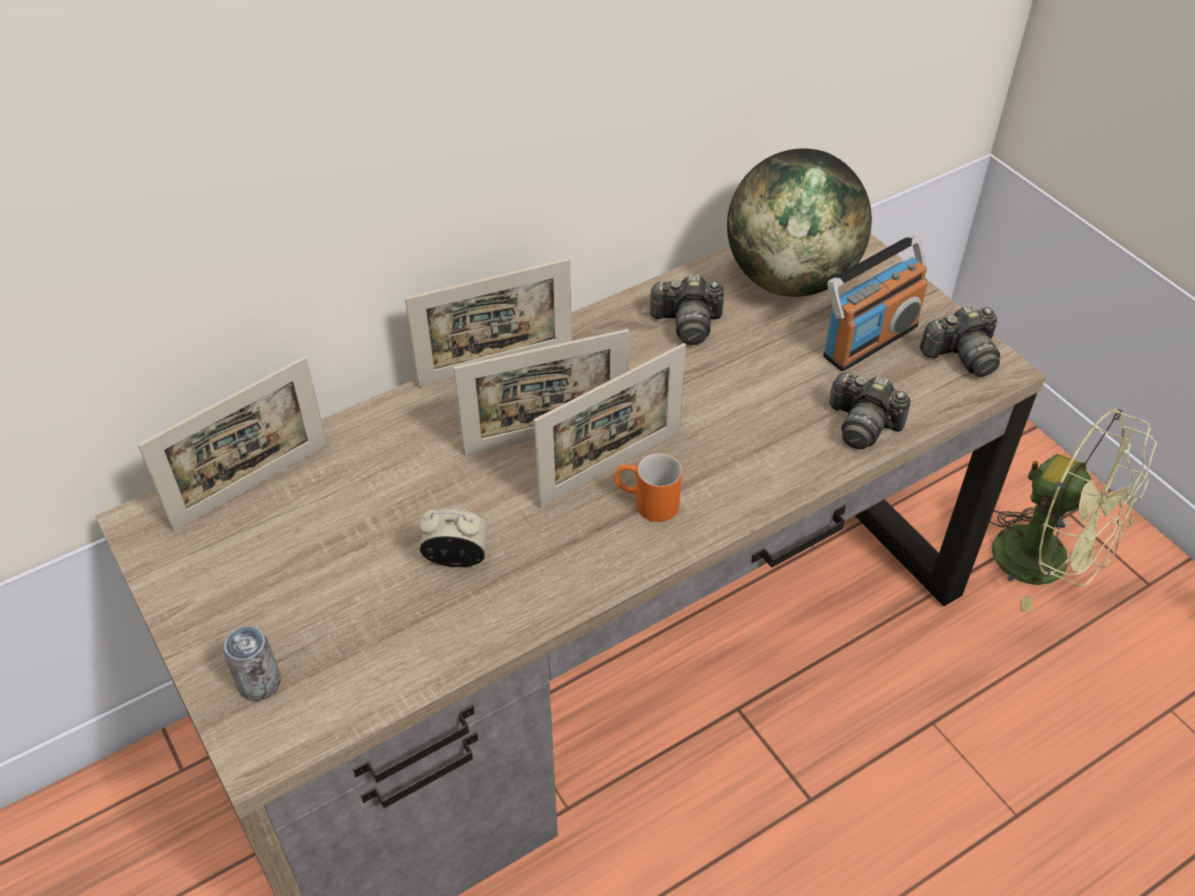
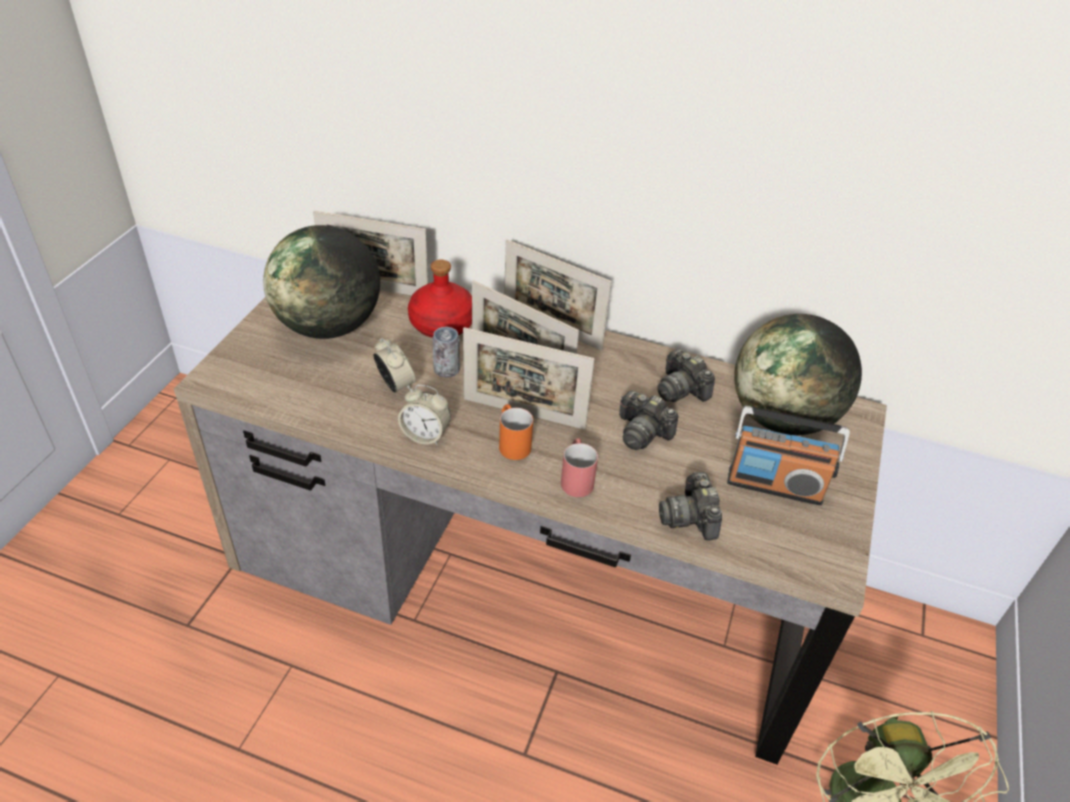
camera: 50 degrees right, 5 degrees down
(259, 683) = (253, 357): can -> can (446, 370)
(279, 571) = (329, 327): none -> globe
(390, 456) = (443, 324): none -> red bottle
(568, 574) = (425, 435): none -> alarm clock
(742, 479) = (576, 477): none -> red mug
(961, 355) = (822, 544): camera -> camera (642, 432)

